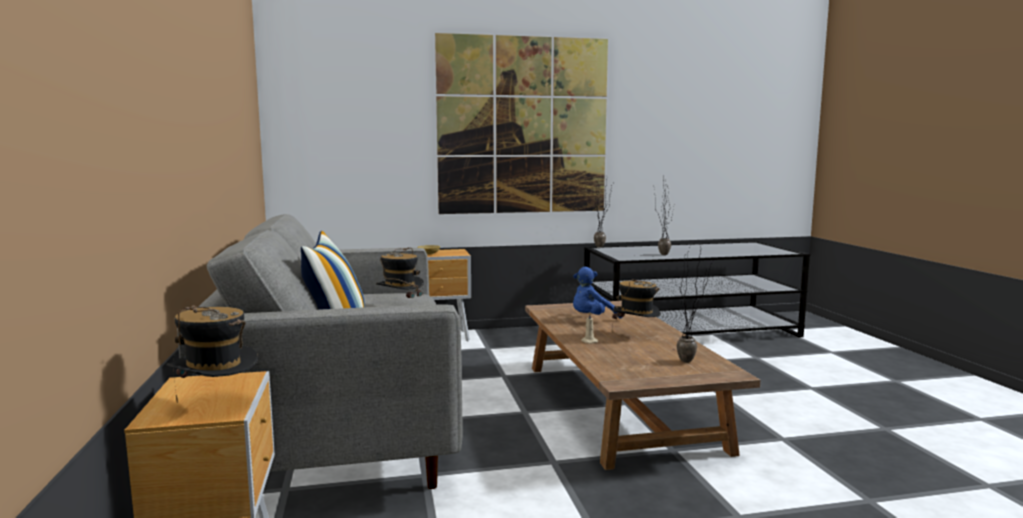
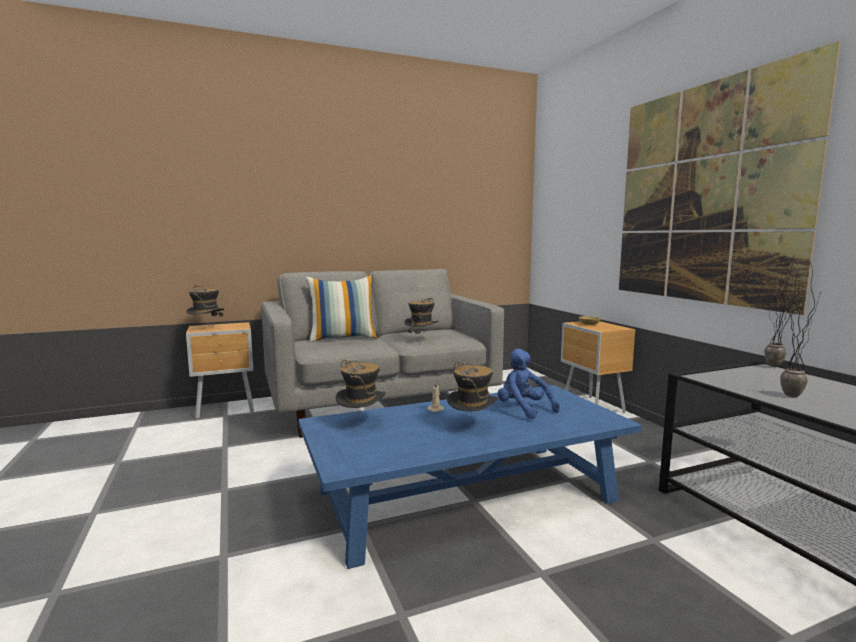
camera: 80 degrees right, 0 degrees up
(616, 405) = (466, 495): brown coffee table -> blue coffee table
(626, 366) = (361, 423): none -> hat
(692, 362) = (379, 450): potted plant -> none

